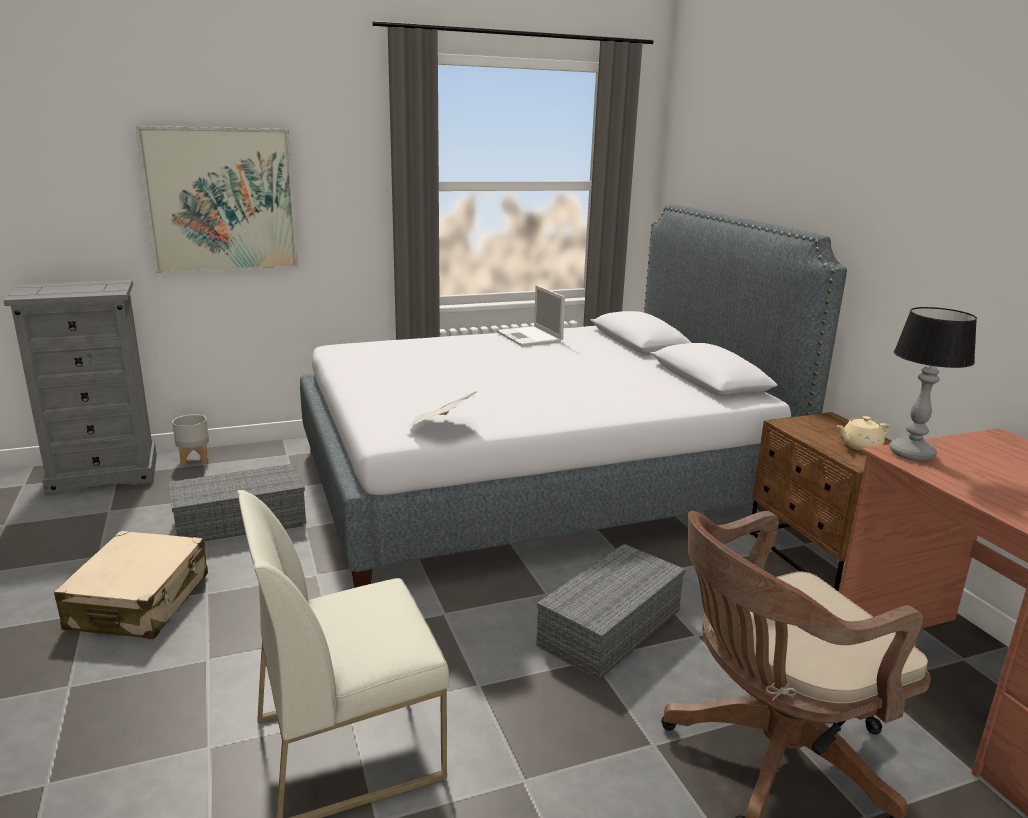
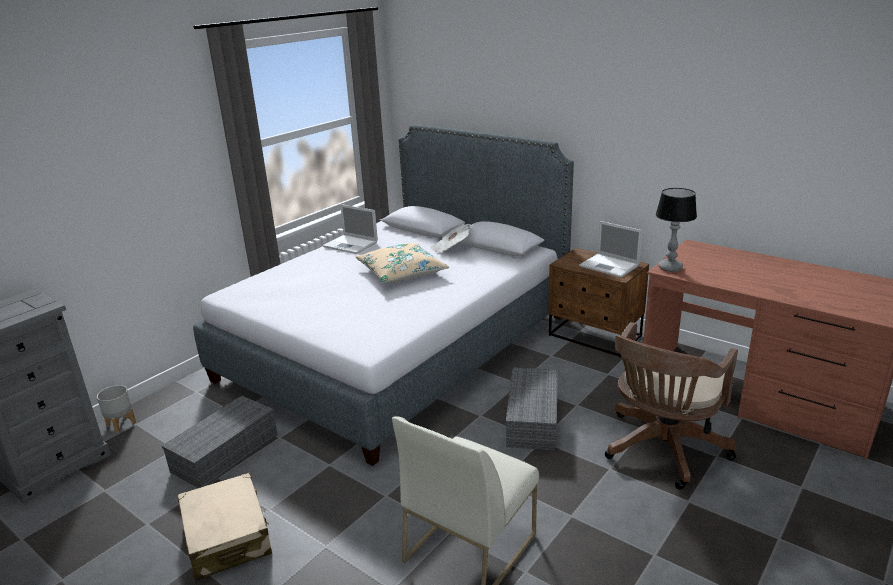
camera: 30 degrees left, 5 degrees up
(221, 200) = (95, 198): picture -> none
(441, 427) = (392, 332): newspaper -> newspaper (451, 249)
(545, 375) = (402, 272): none -> beige pillow
(859, 446) = (610, 266): beige teapot -> laptop

